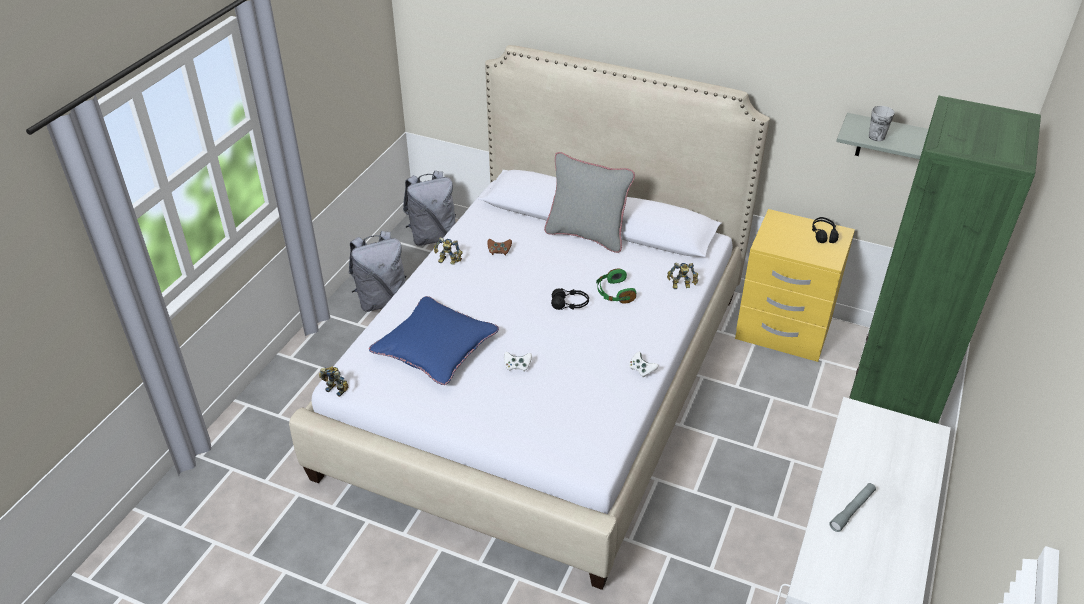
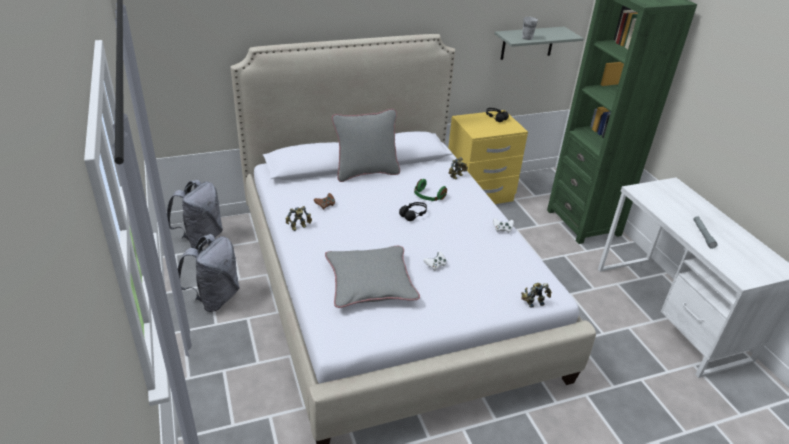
camera: 45 degrees left, 5 degrees down
(337, 388) = (339, 349): toy robot -> toy robot (534, 302)
(435, 347) = (370, 282): blue pillow -> grey pillow

